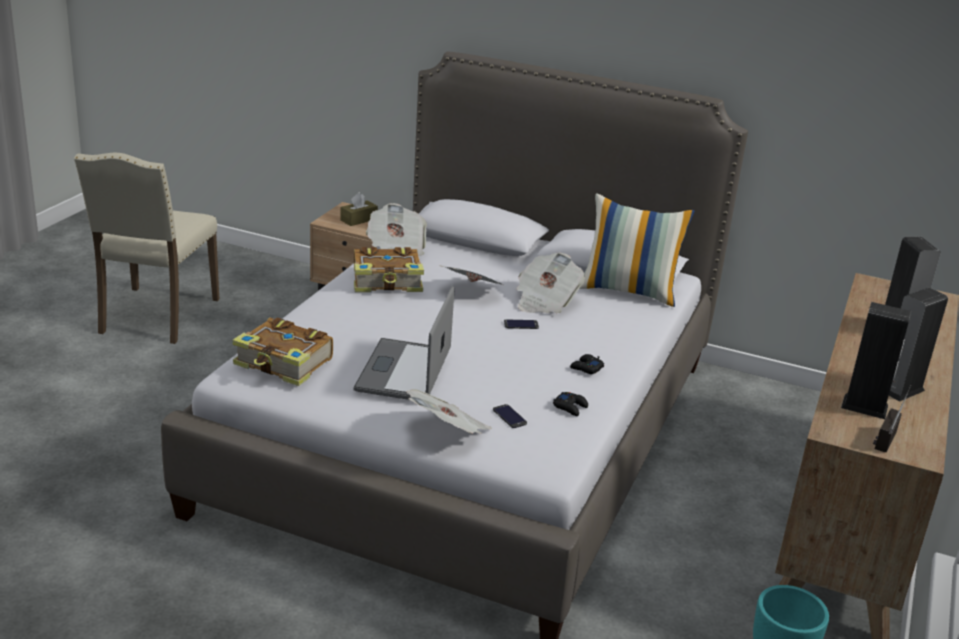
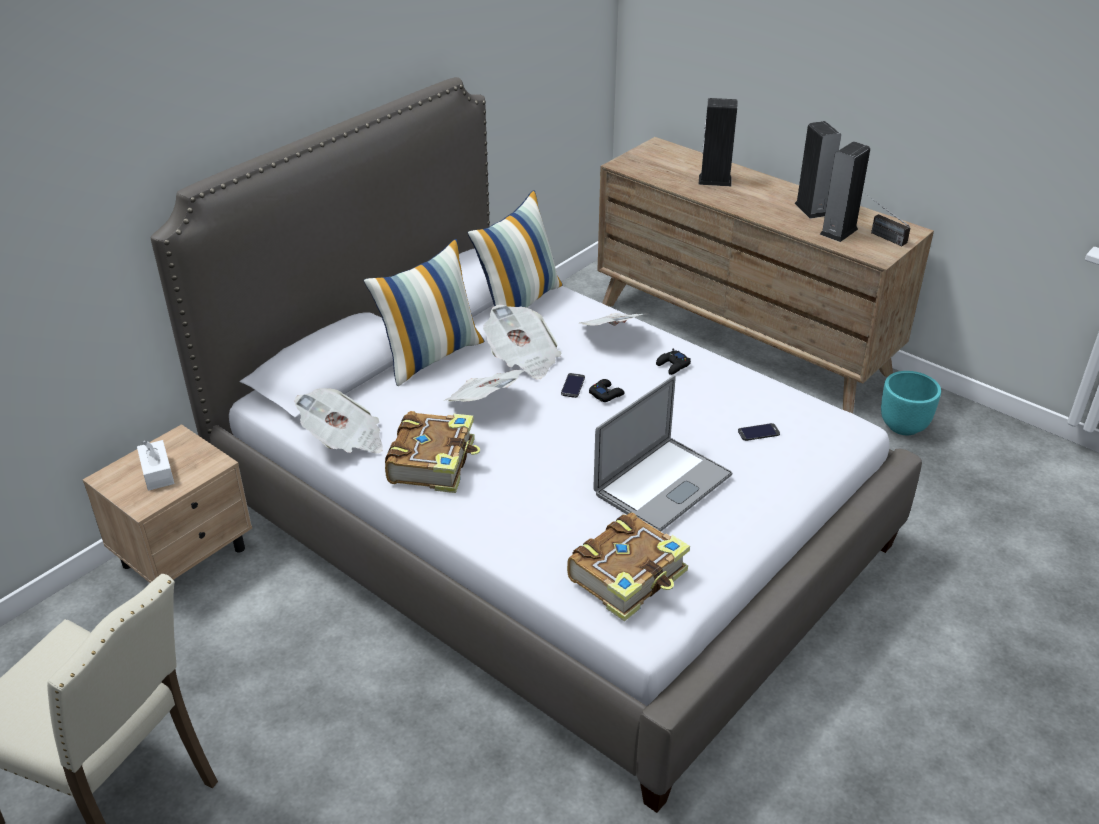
camera: 70 degrees left, 10 degrees up
(358, 219) = (157, 473): brown tissue box -> white tissue box
(404, 370) = (662, 484): laptop -> laptop turned 75 degrees counterclockwise
(448, 432) = (785, 477): newspaper -> newspaper (612, 335)
(521, 266) = (430, 356): none -> pillow
(570, 407) = (745, 392): black game controller -> black game controller (606, 394)

